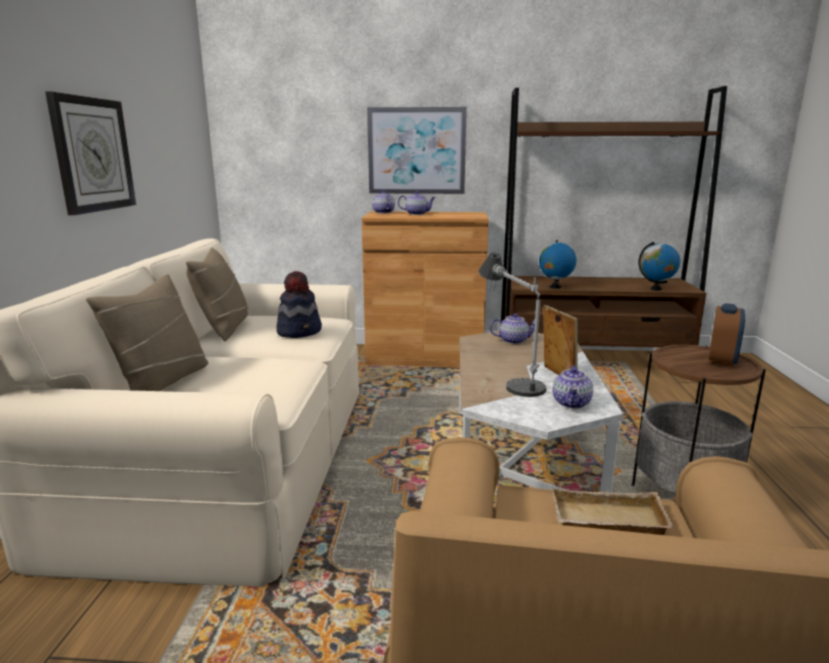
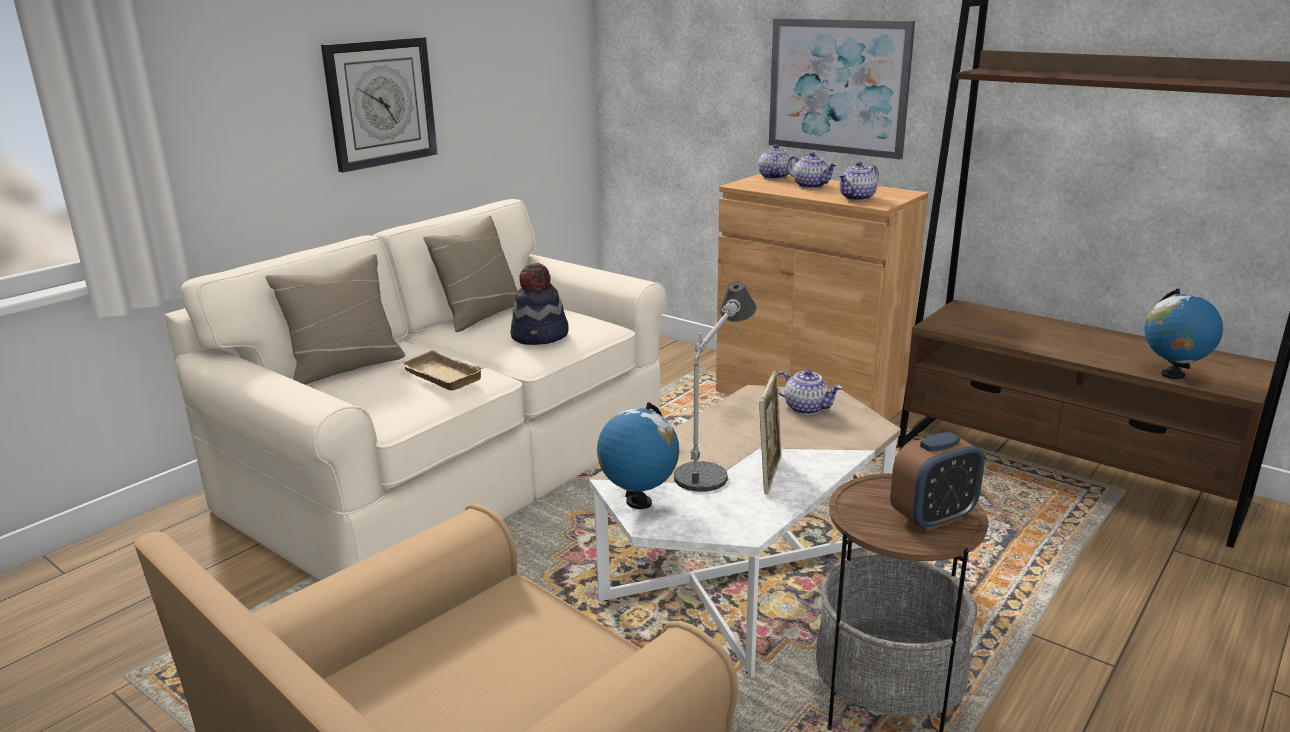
camera: 35 degrees right, 5 degrees up
(555, 287) = (991, 336): globe -> globe (638, 502)
(572, 403) = (720, 513): teapot -> teapot (857, 198)
(606, 520) = (558, 649): beige tray -> beige tray (439, 376)

